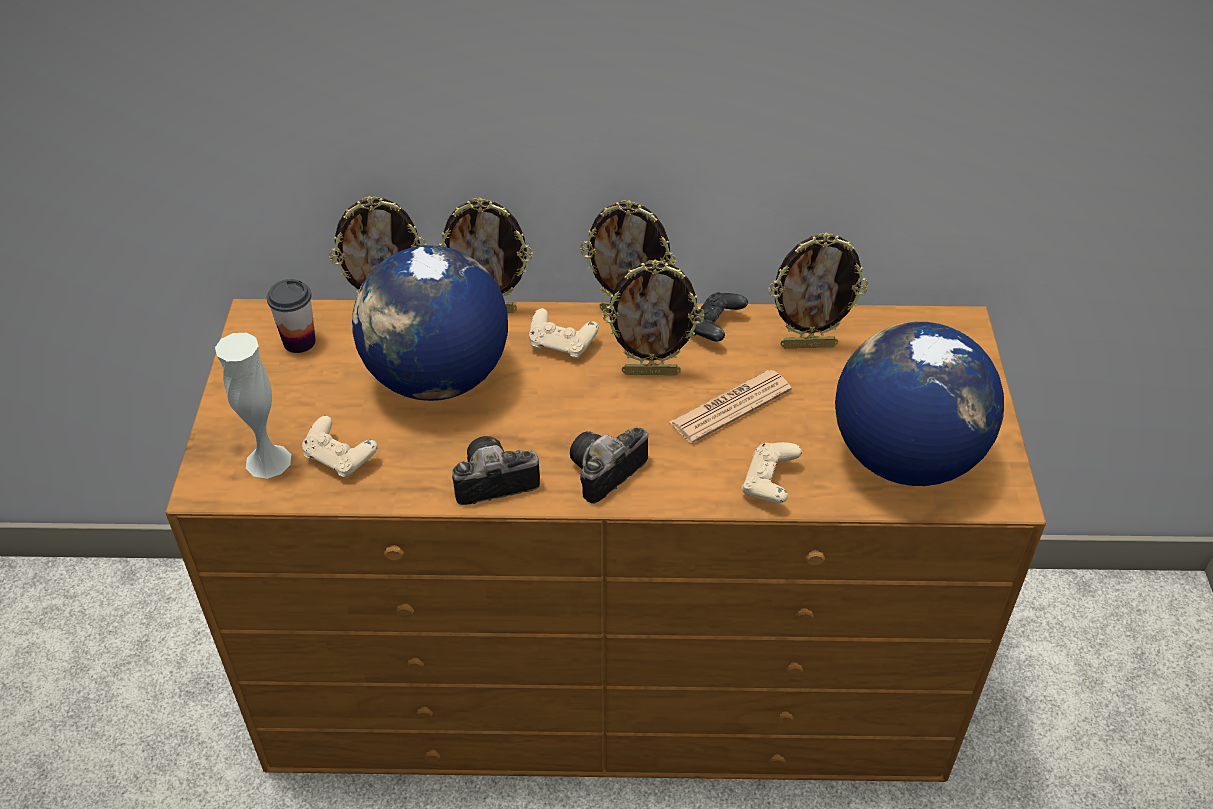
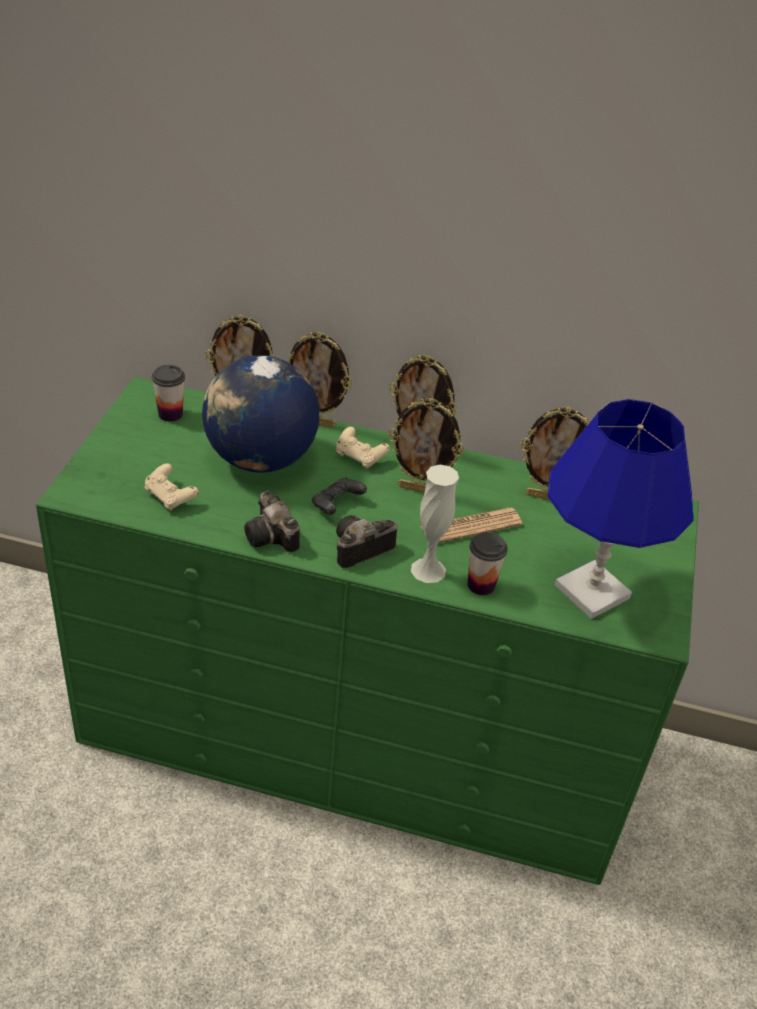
camera: 10 degrees right, 5 degrees down
(268, 461) = (119, 487): white vase -> white vase (428, 570)
(490, 483) = (272, 537): camera -> camera turned 120 degrees counterclockwise
(607, 669) = (356, 734): brown dresser -> green dresser
(715, 328) = (480, 470): black game controller -> black game controller (336, 505)
(769, 483) = (481, 585): beige game controller -> cup
(904, 457) = (592, 591): globe -> blue table lamp

